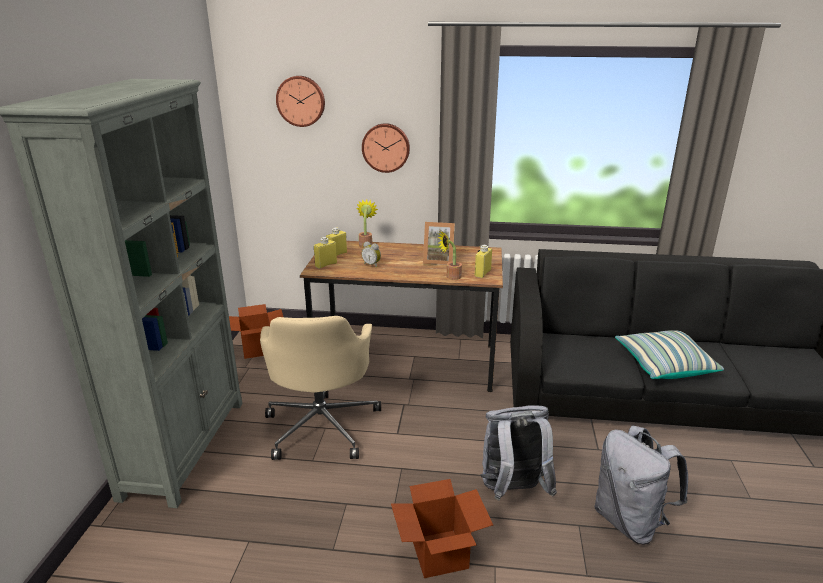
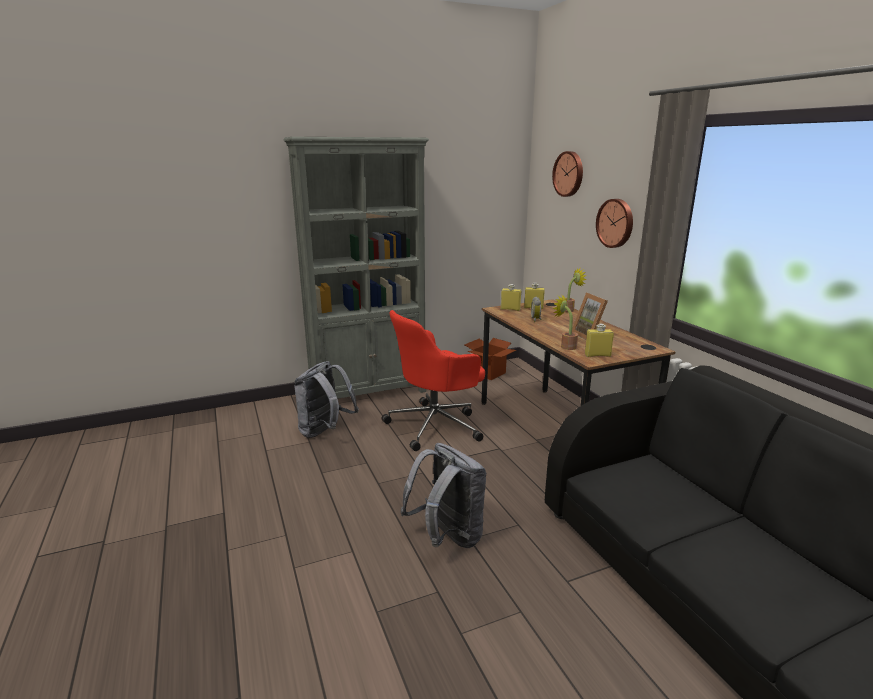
camera: 60 degrees right, 5 degrees down
(322, 425) = (436, 425): beige office chair -> red office chair
(439, 553) = (347, 518): cardboard box -> none
(630, 521) = (473, 630): grey backpack -> grey backpack (325, 432)
(663, 365) = (719, 557): pillow -> none

